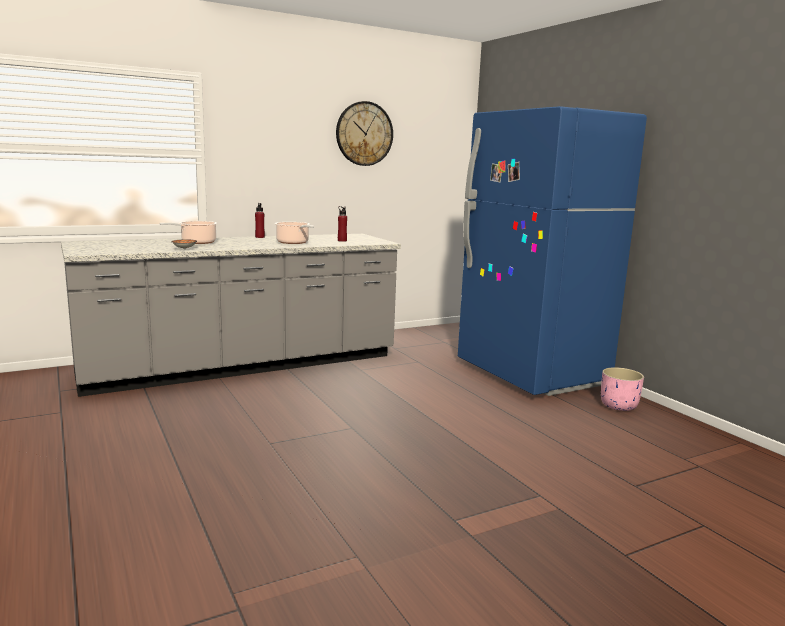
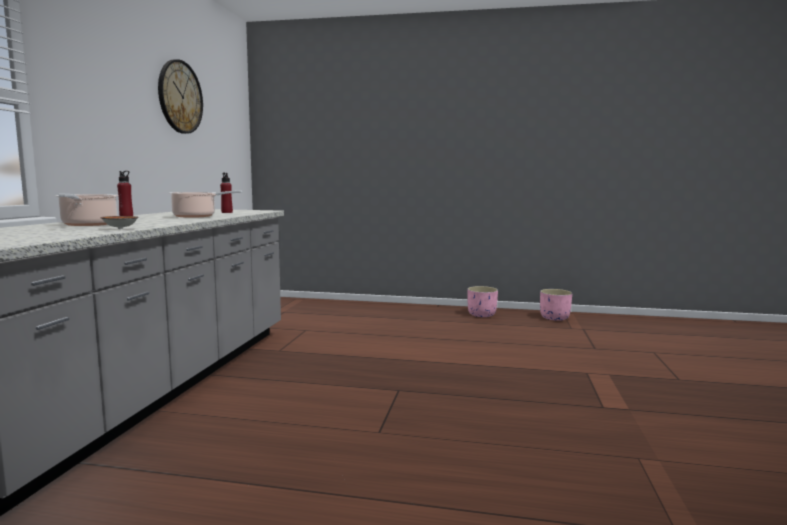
camera: 50 degrees left, 5 degrees down
(531, 374) = (396, 313): blue fridge -> none
(702, 442) = (554, 318): none -> pink planter

